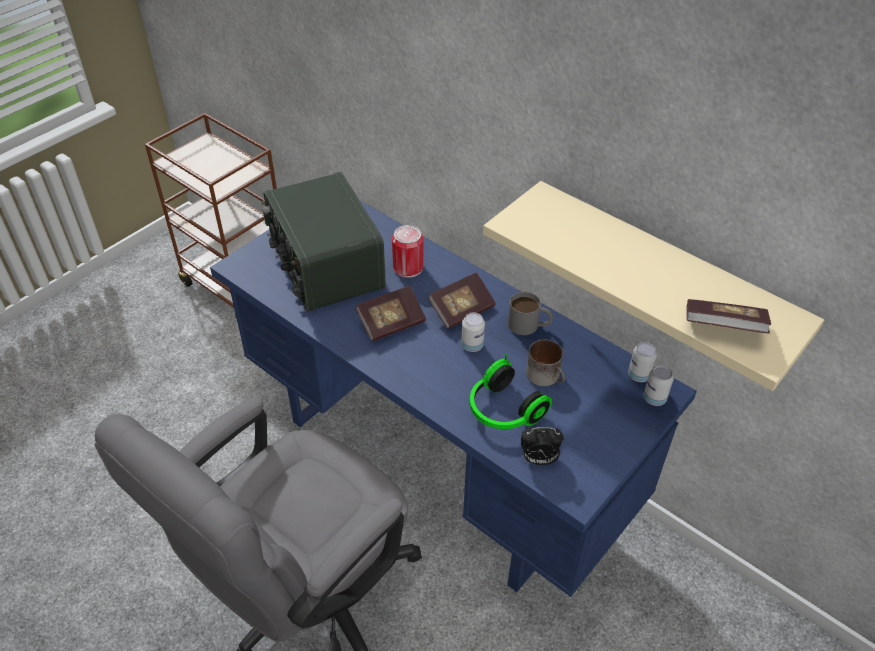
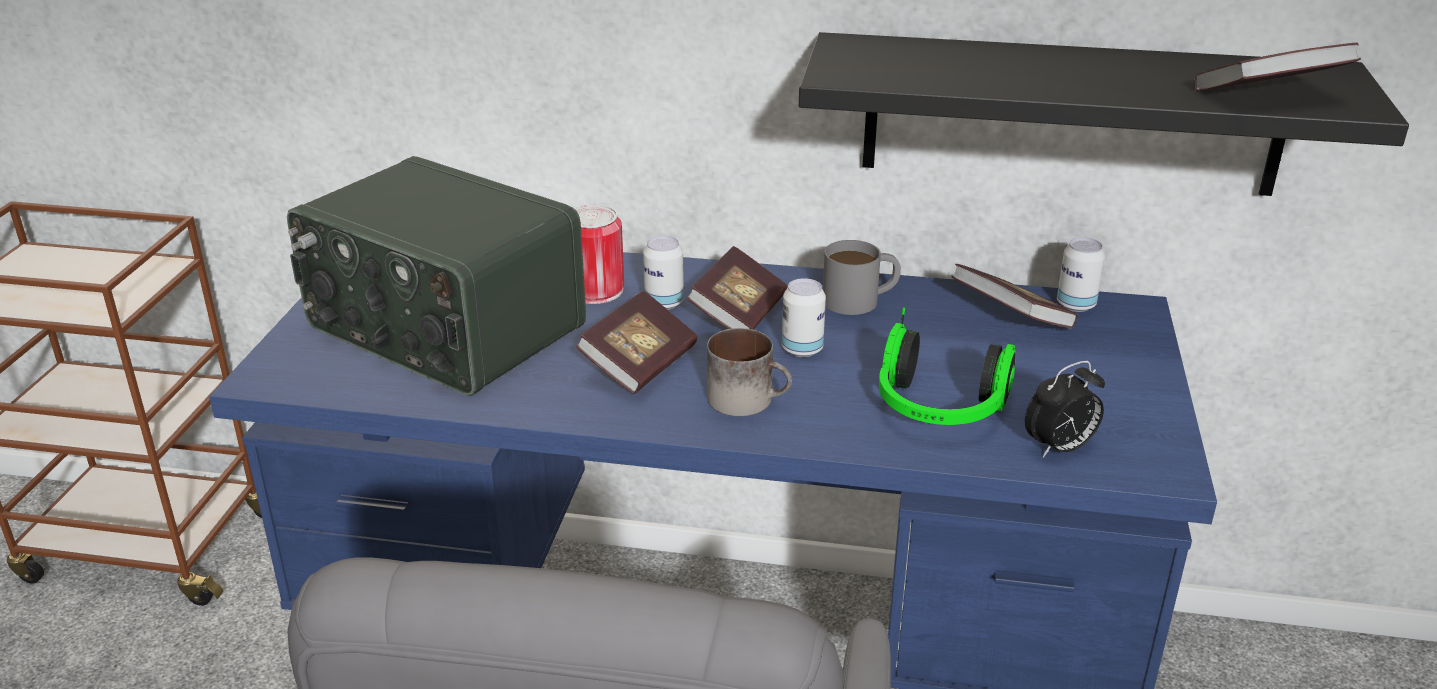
camera: 30 degrees left, 15 degrees down
(547, 376) = (954, 347): mug -> mug (749, 399)
(594, 370) = (1010, 318): none -> book
(654, 398) = (1126, 322): can -> can (664, 303)
(662, 276) = (1071, 114): beige shelf -> black shelf

